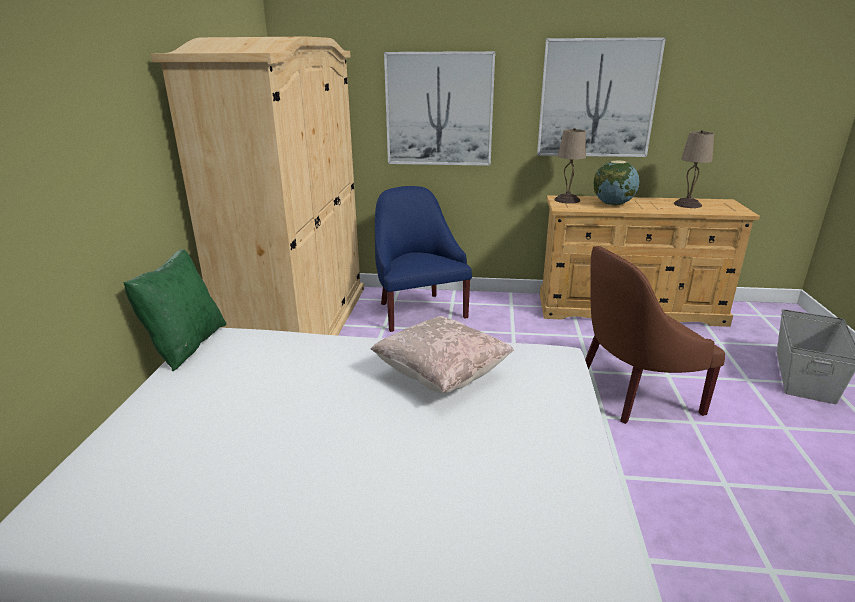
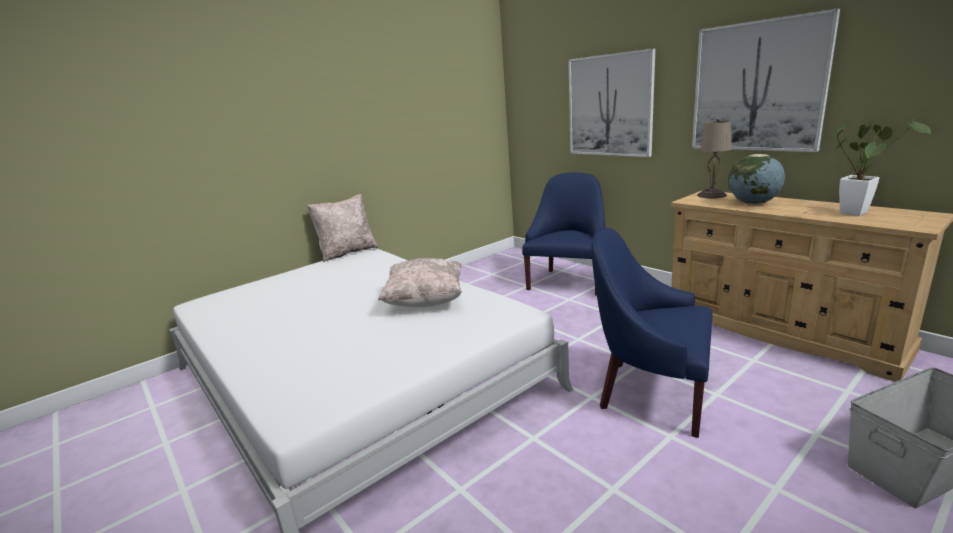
camera: 45 degrees right, 5 degrees down
(186, 345) = (347, 252): green pillow -> beige pillow
(302, 329) = (476, 274): beige wardrobe -> none
(632, 392) = (651, 392): brown armchair -> blue armchair
(688, 204) = (856, 212): beige table lamp -> potted plant

